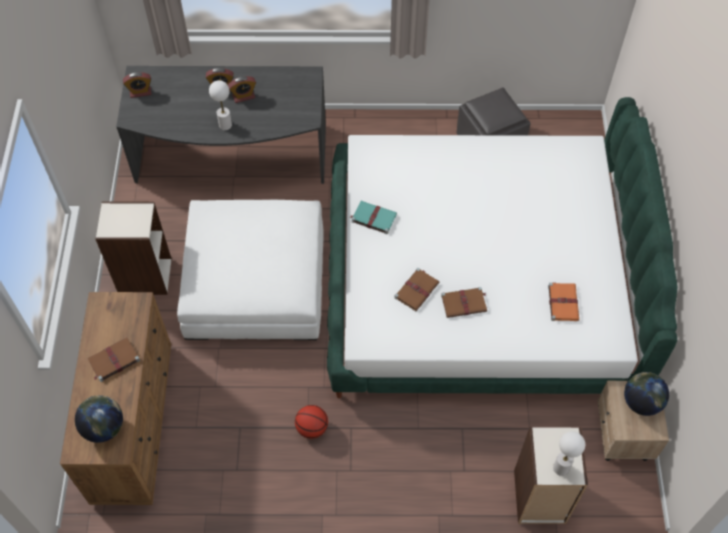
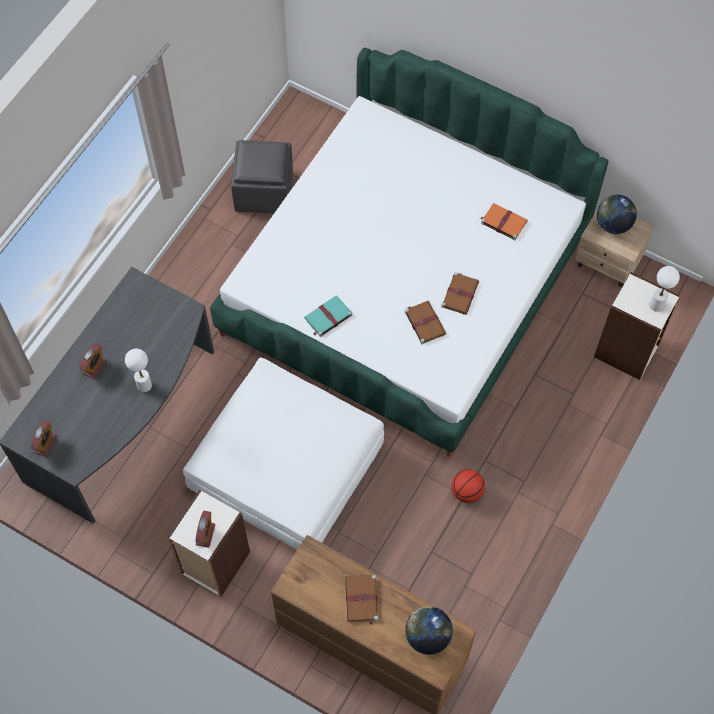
camera: 60 degrees left, 5 degrees up
(243, 96) = (120, 352): alarm clock -> alarm clock (205, 534)

